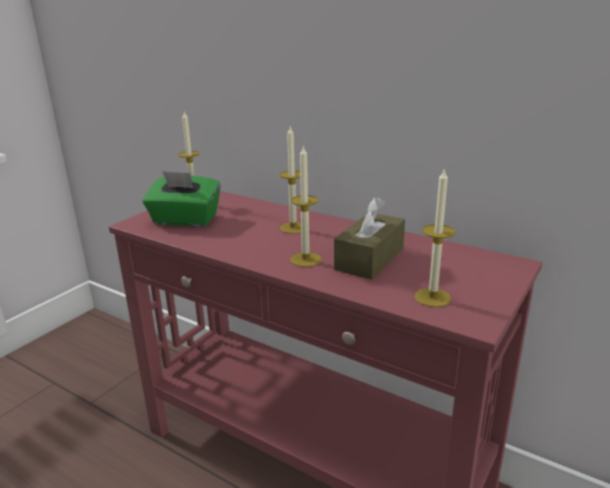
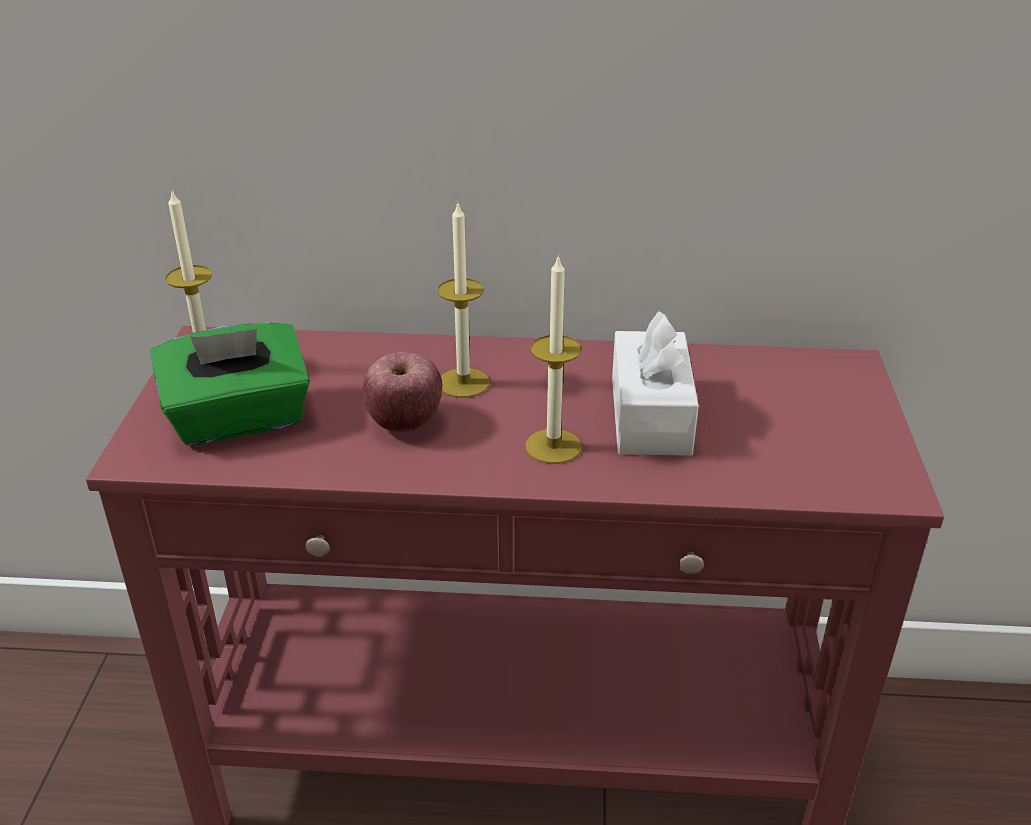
camera: 30 degrees left, 10 degrees up
(249, 236) = (405, 423): none -> apple
(369, 259) = (650, 415): brown tissue box -> white tissue box
(432, 297) = (803, 462): candle -> none

